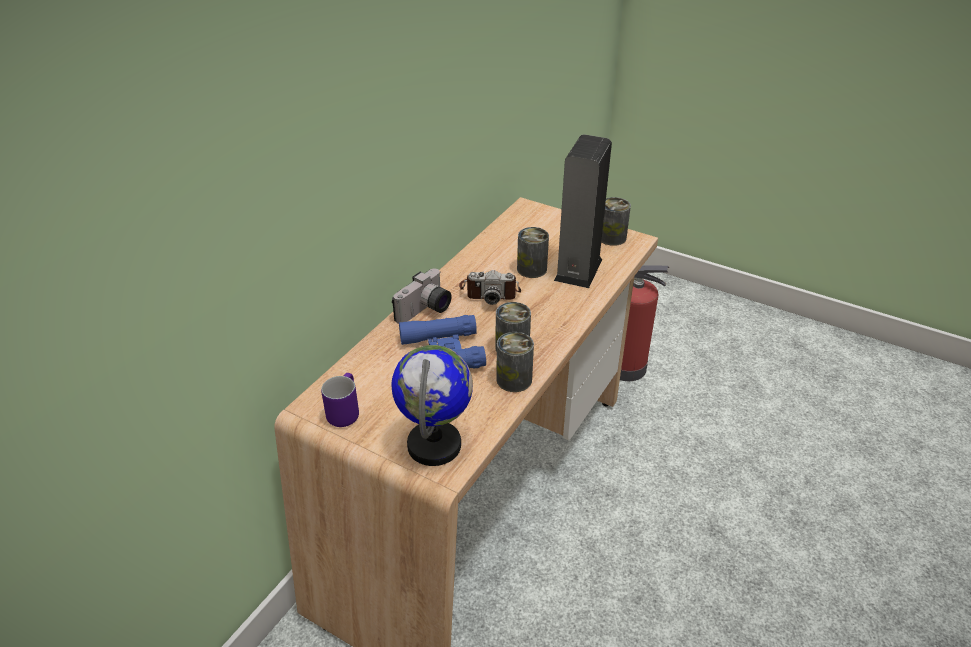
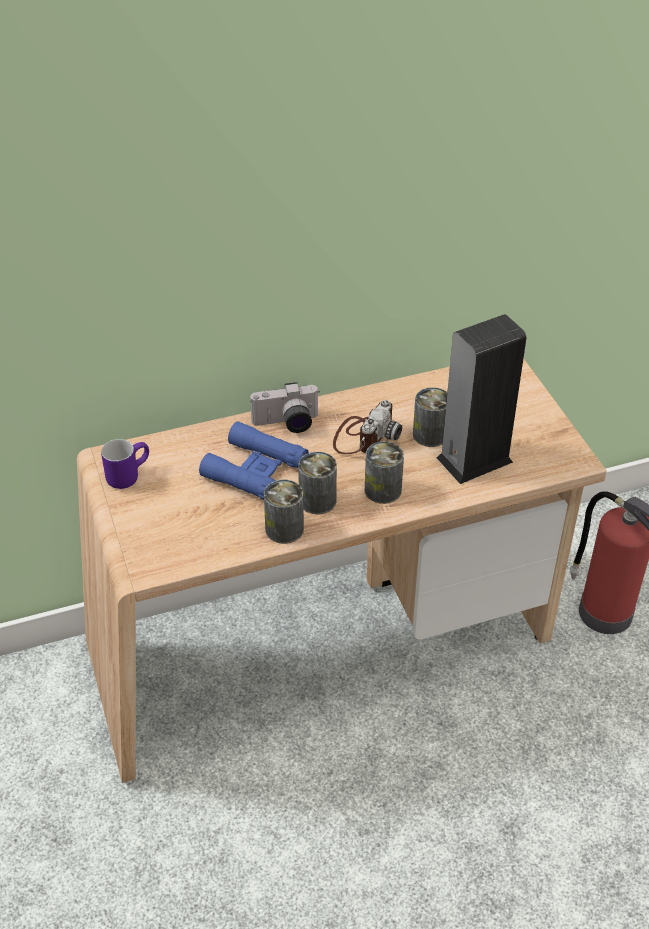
camera: 40 degrees right, 5 degrees up
(435, 445) = (160, 544): globe -> none
(490, 291) = (364, 436): camera -> camera turned 105 degrees counterclockwise
(612, 237) = (554, 444): can -> can (383, 490)

